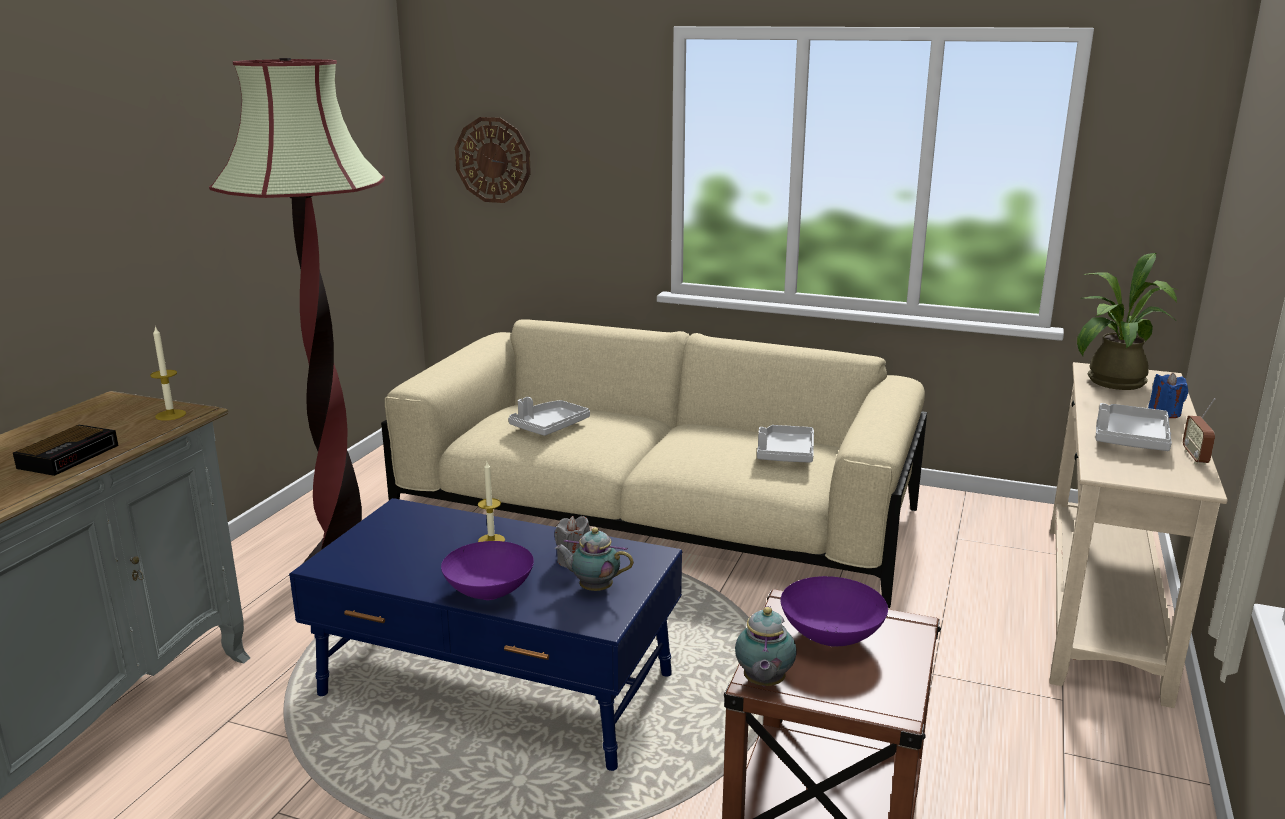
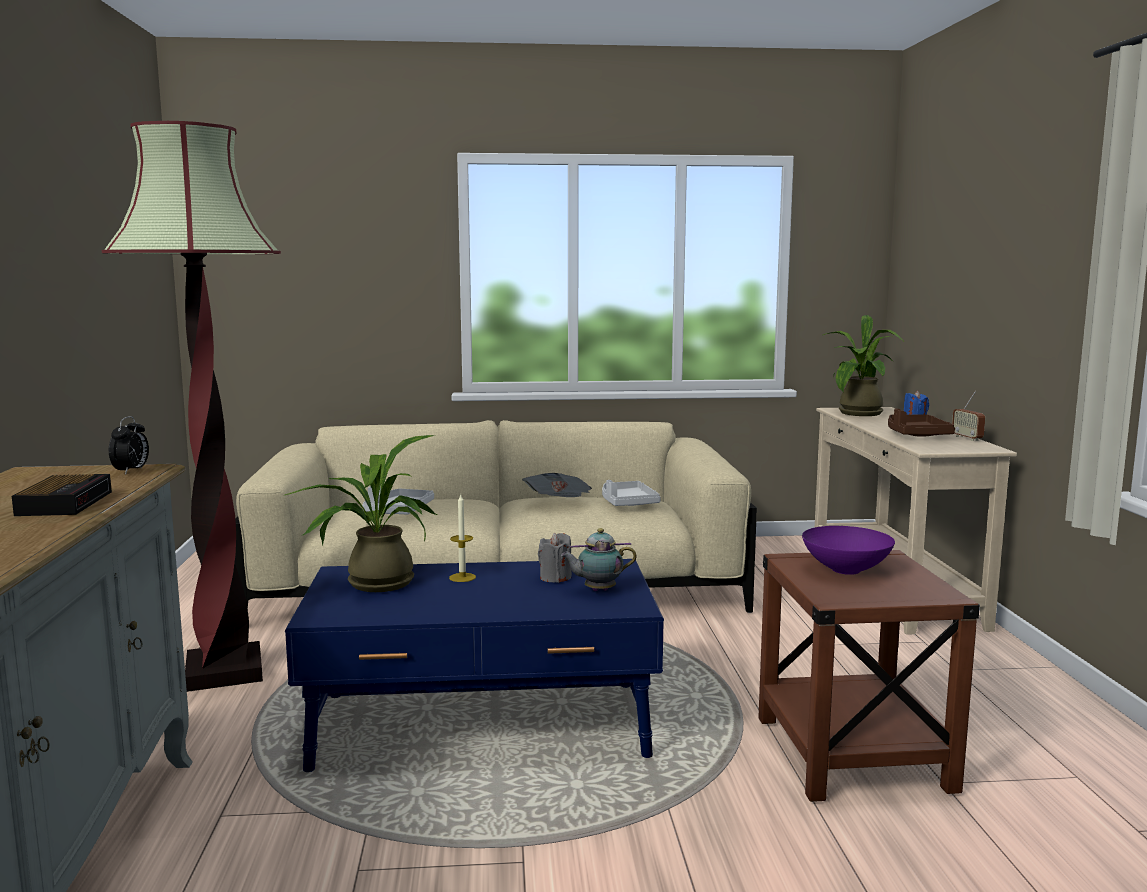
camera: 25 degrees left, 10 degrees down
(170, 415) = (131, 471): candle -> alarm clock
(409, 531) = (372, 583): none -> potted plant
(489, 592) = (508, 607): purple bowl -> none
(493, 160) = (274, 279): wall clock -> none
(711, 443) = (558, 505): none -> newspaper
(763, 683) = (838, 600): teapot -> none
(1130, 439) = (915, 435): grey tray -> brown tray

